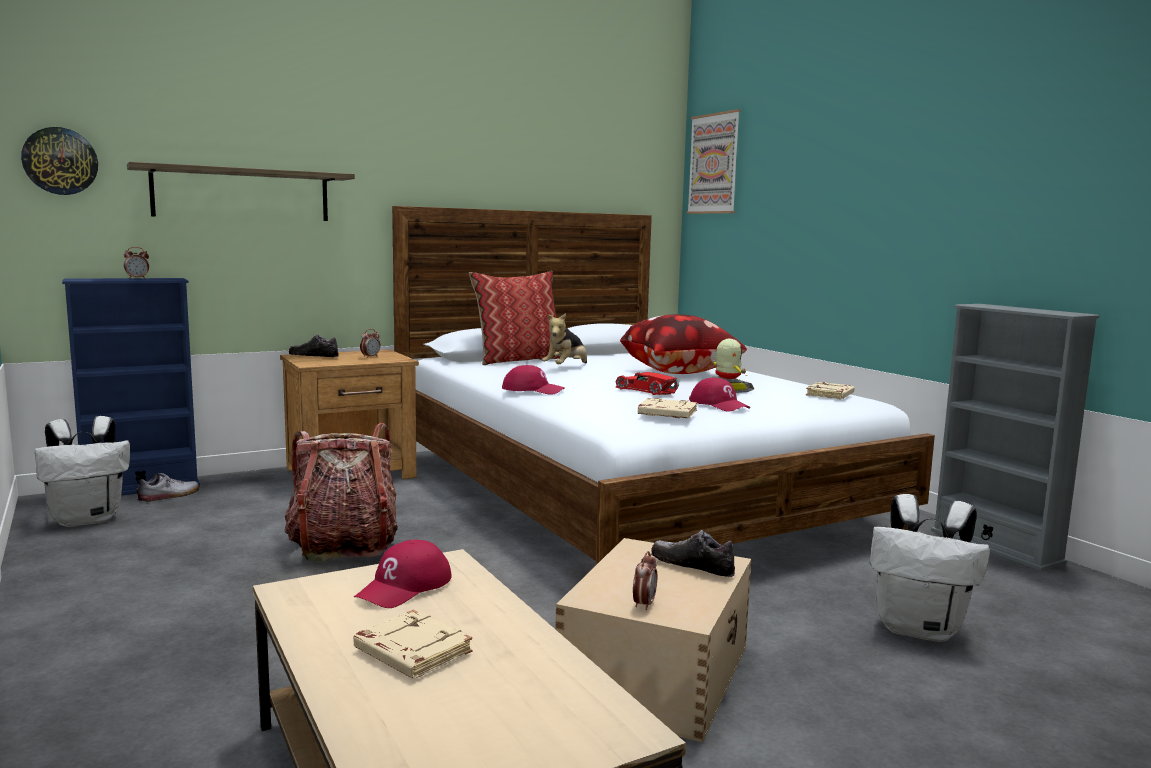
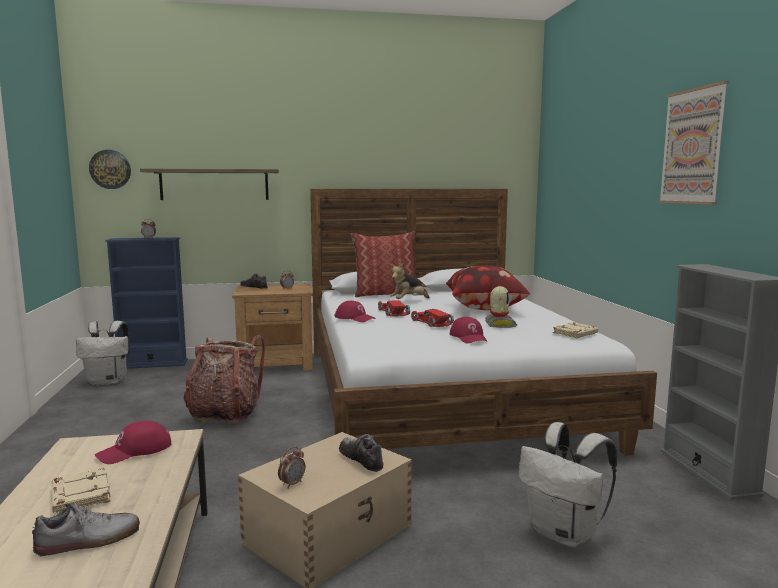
camera: 20 degrees right, 0 degrees up
(169, 496) = (162, 370): shoe -> shoe (88, 541)
(572, 380) = (394, 312): none -> red toy car
(666, 414) = (412, 342): beige book -> none
(714, 164) = (554, 148): picture -> picture (692, 147)

